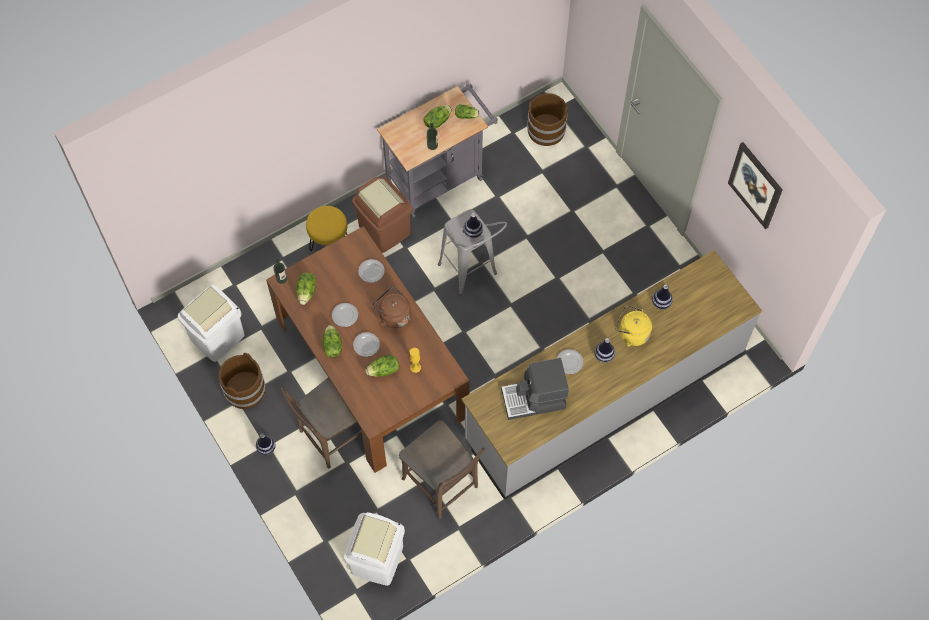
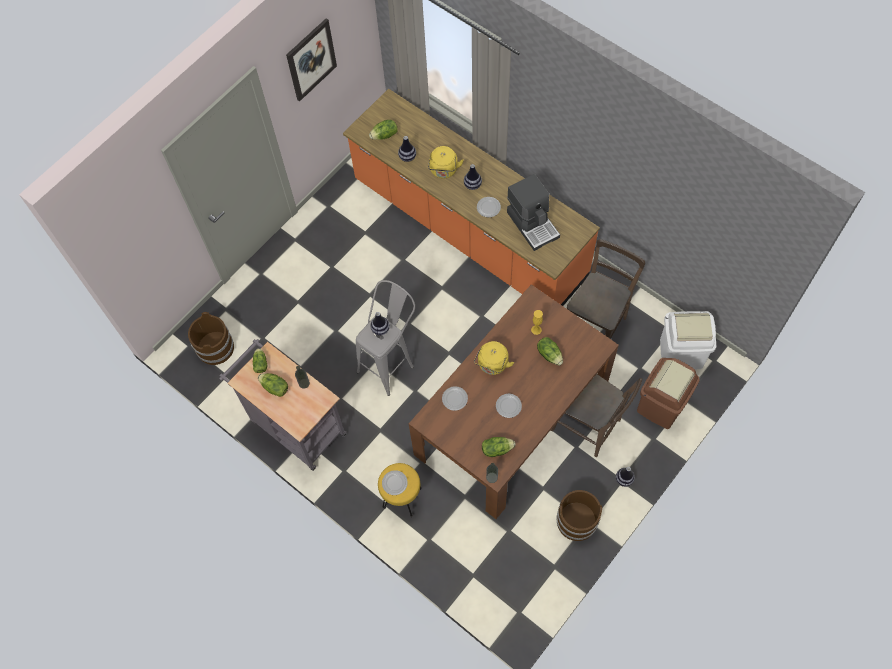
camera: 105 degrees left, 0 degrees up
(217, 336) = (533, 569): white trash can -> none
(332, 346) = (543, 406): lettuce -> lettuce (384, 135)
(366, 345) = (531, 377): plate -> plate (394, 483)
(384, 230) = (367, 455): brown trash can -> brown trash can (662, 405)
(393, 315) = (492, 365): brown kettle -> yellow kettle
(604, 396) = (468, 230): grey counter -> orange counter

